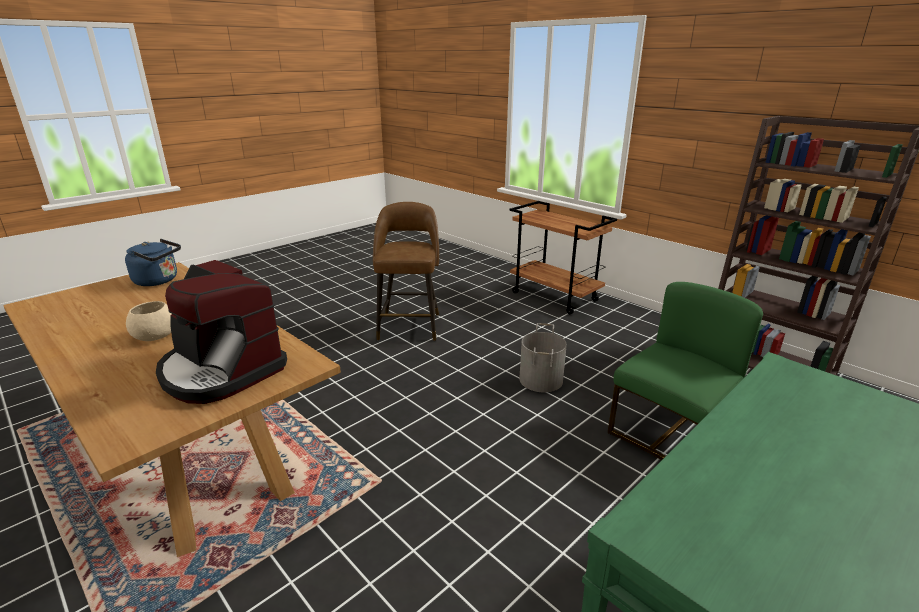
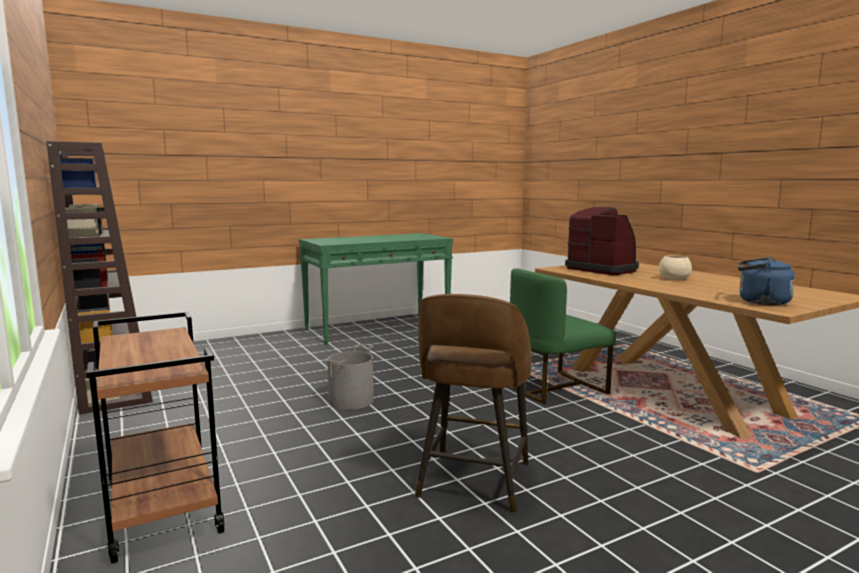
camera: 165 degrees left, 15 degrees down
(669, 434) = (299, 365): green chair -> green chair (555, 389)

